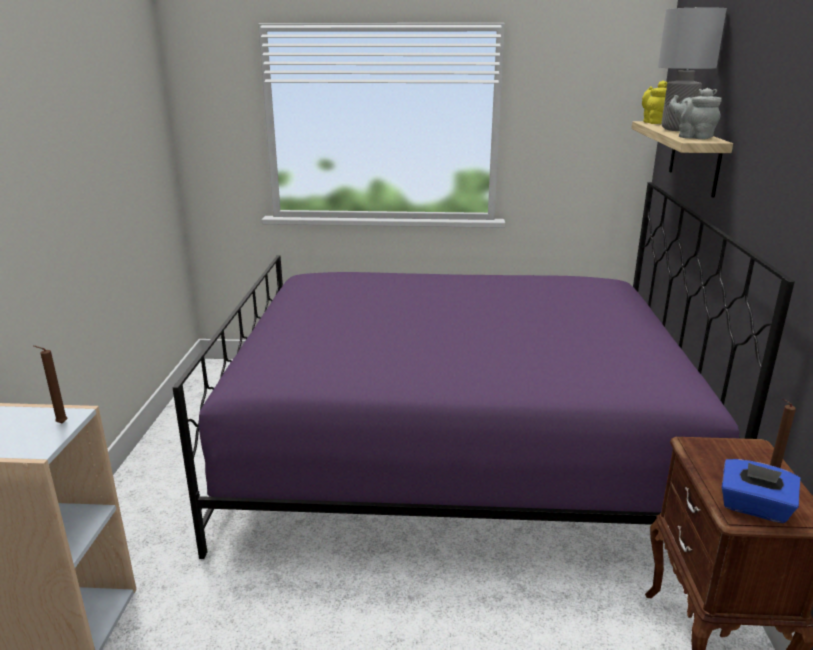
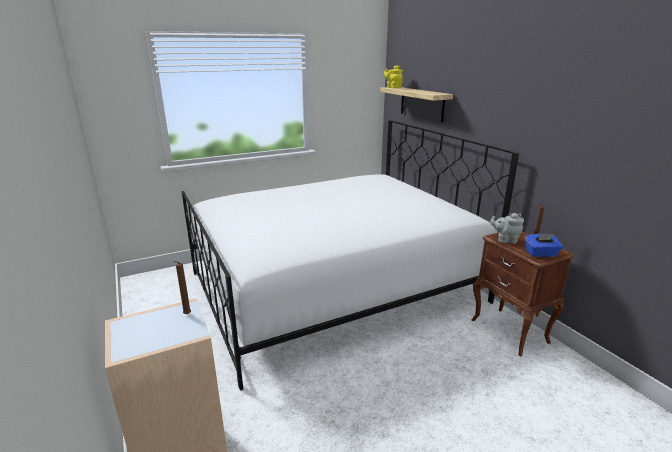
camera: 30 degrees left, 0 degrees up
(455, 454) = (335, 286): purple bed -> white bed
(676, 130) = (414, 90): grey table lamp -> none
(692, 137) = (430, 92): grey teapot -> grey teapot (505, 240)

